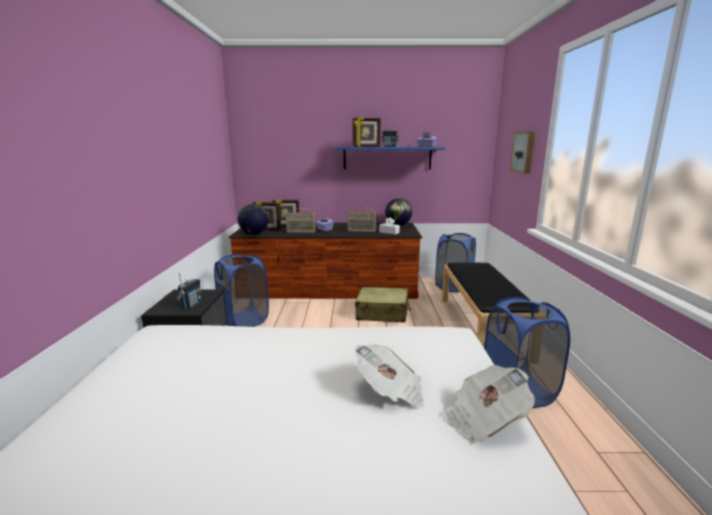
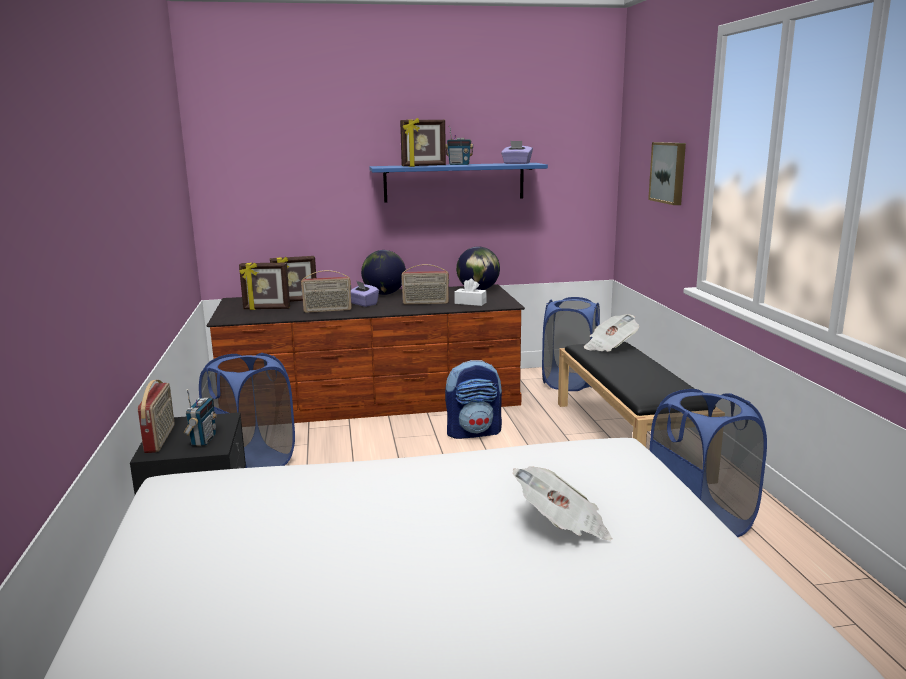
camera: 10 degrees left, 0 degrees up
(168, 302) = (161, 439): none -> radio
(254, 234) = (249, 317): globe -> globe (384, 294)
(382, 313) = (474, 432): beige suitcase -> backpack
(483, 419) = (691, 545): newspaper -> newspaper (609, 347)

